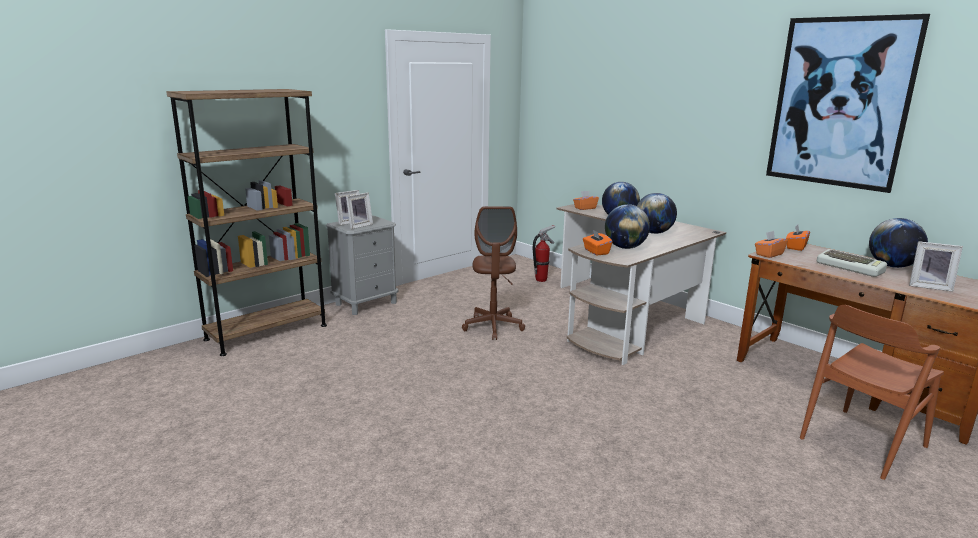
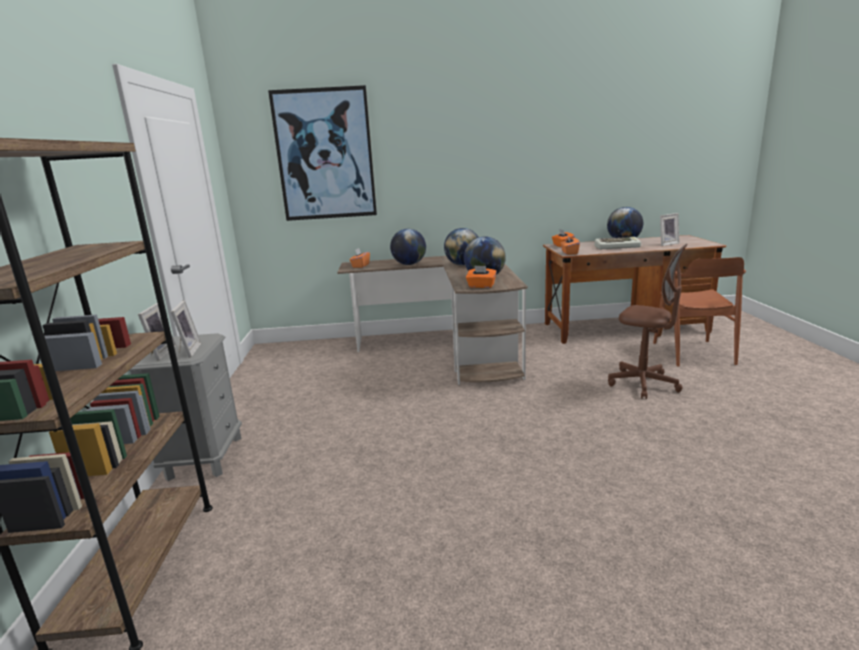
camera: 50 degrees left, 0 degrees up
(493, 327) = (384, 405): brown office chair -> brown office chair (643, 384)
(541, 280) = (328, 353): fire extinguisher -> none
(840, 103) = (563, 133): picture -> picture (325, 155)

